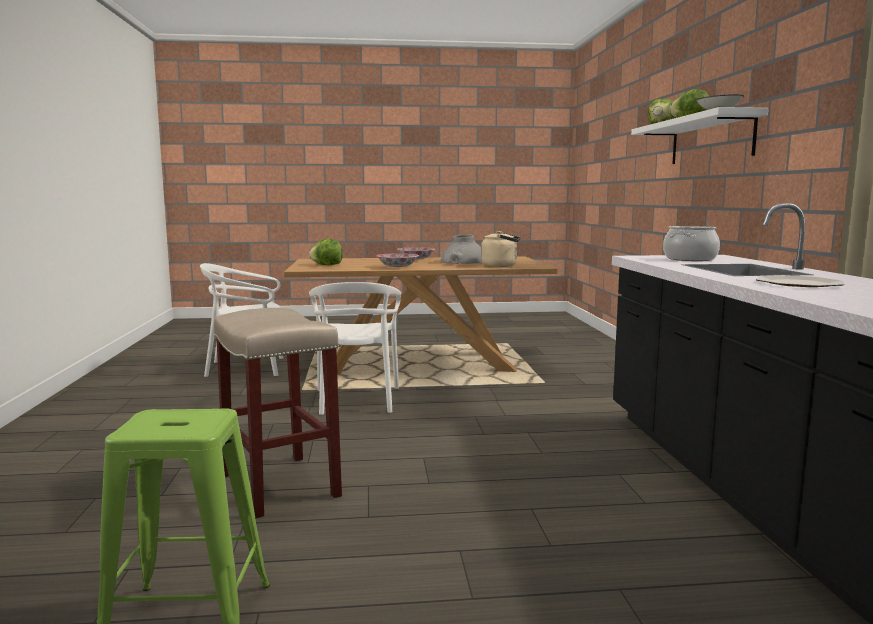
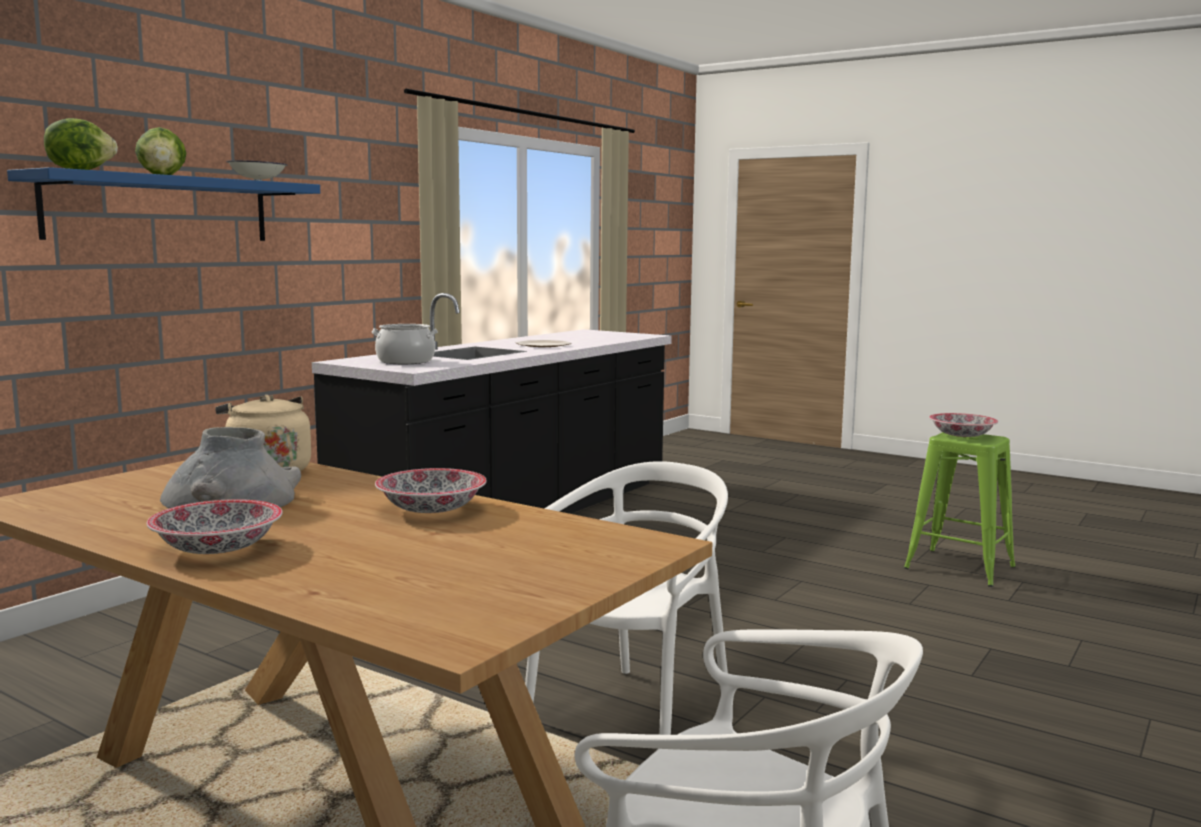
camera: 140 degrees left, 0 degrees up
(186, 421) = (962, 436): none -> bowl
(278, 484) = (861, 623): beige stool -> none
(327, 265) = (541, 558): lettuce -> none
(710, 140) = (160, 209): white shelf -> blue shelf

